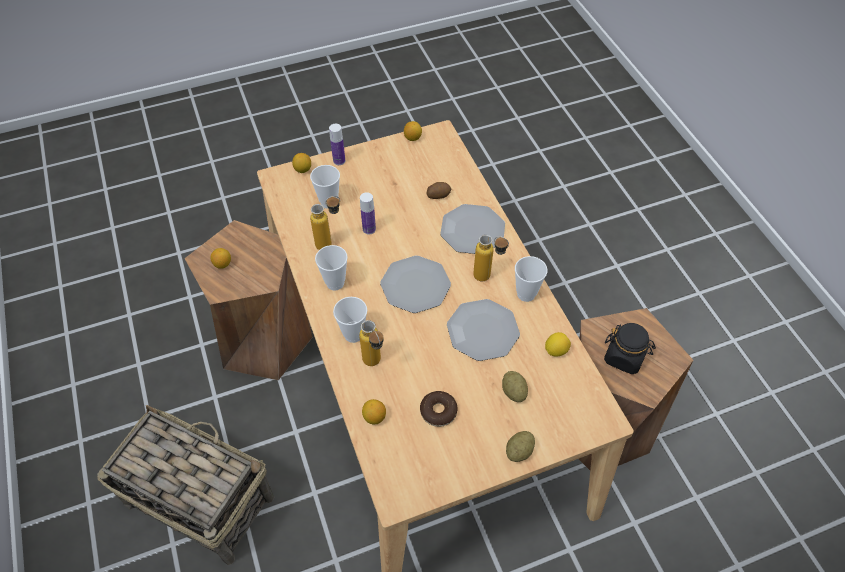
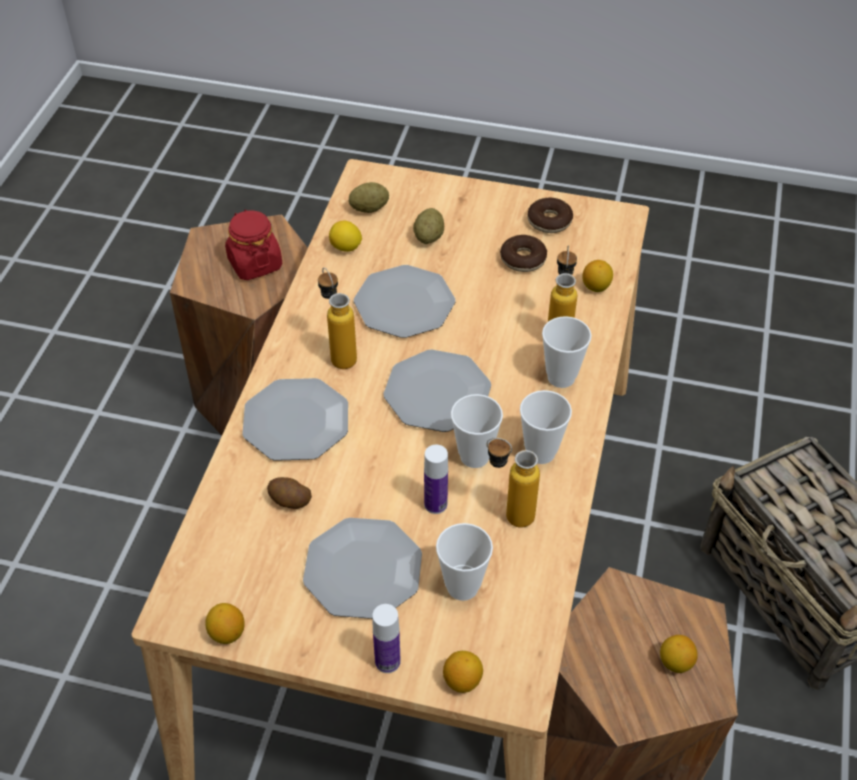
camera: 145 degrees left, 5 degrees down
(379, 186) = (363, 569): none -> plate
(445, 460) = (549, 221): none -> donut
(519, 451) = (471, 195): potato -> potato (369, 208)
(526, 294) = (314, 313): cup -> cup (474, 456)
(624, 357) = (255, 263): black jar -> red jar

